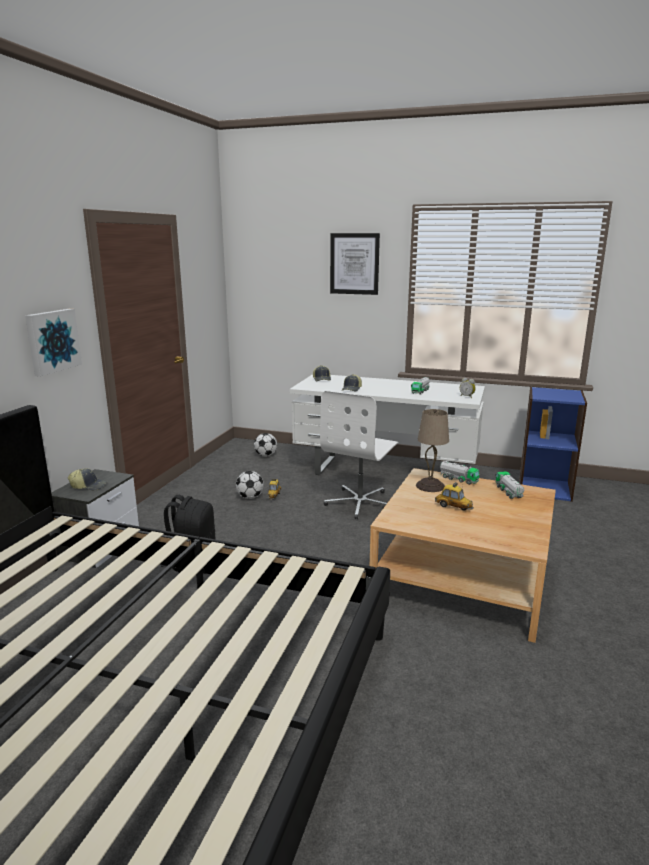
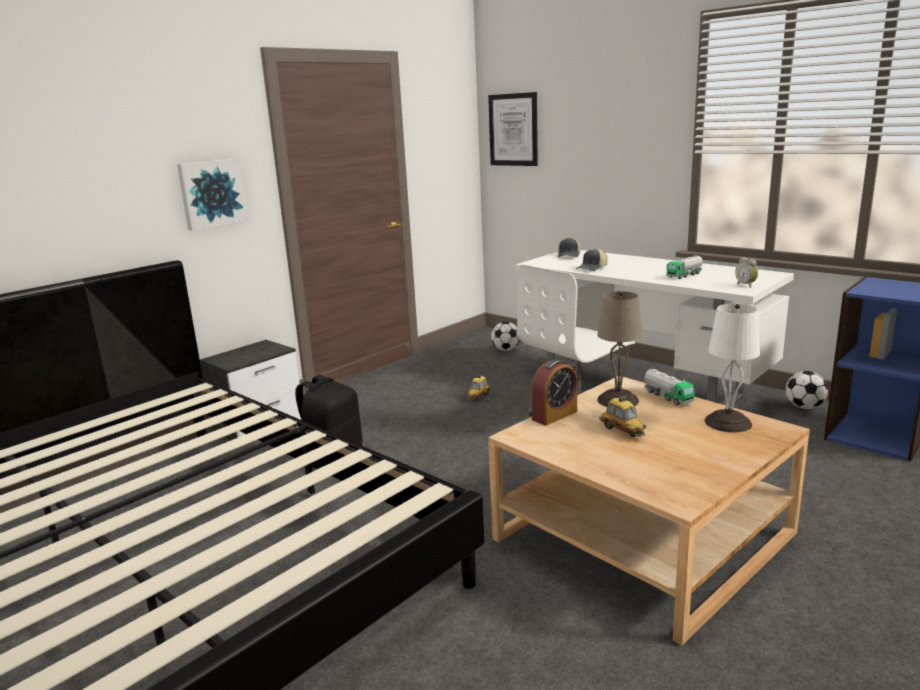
camera: 25 degrees right, 0 degrees up
(89, 486) = (243, 355): cap -> none
(250, 497) = (450, 395): football -> football (804, 407)
(354, 264) = (624, 101): picture -> picture (513, 130)
(400, 502) = (554, 415): none -> alarm clock
(508, 492) = (727, 422): toy truck -> white table lamp

